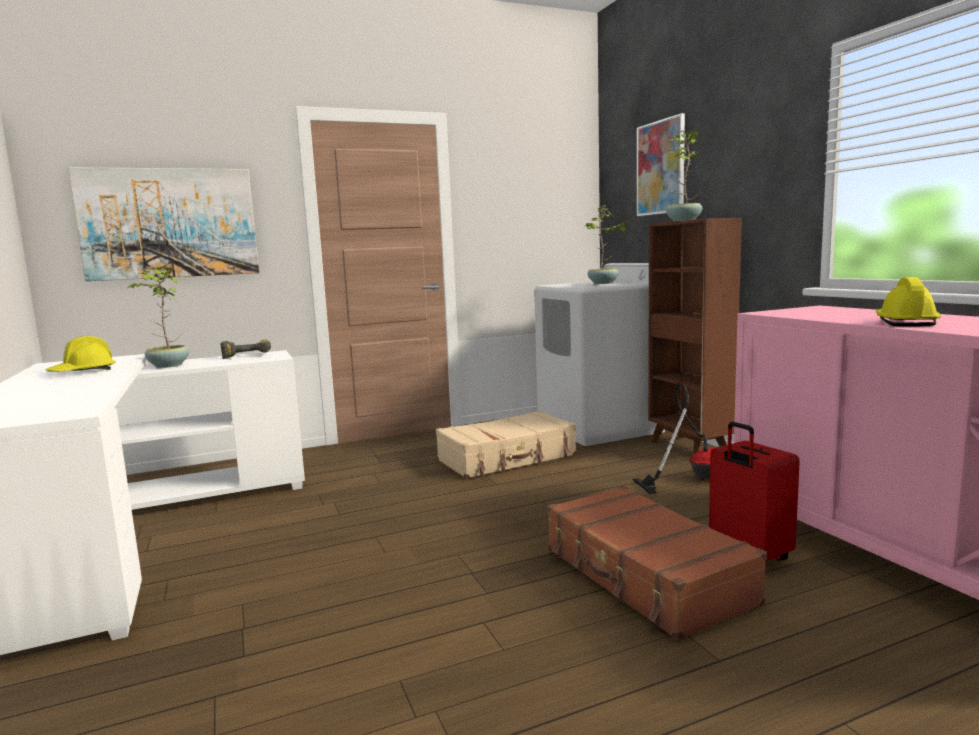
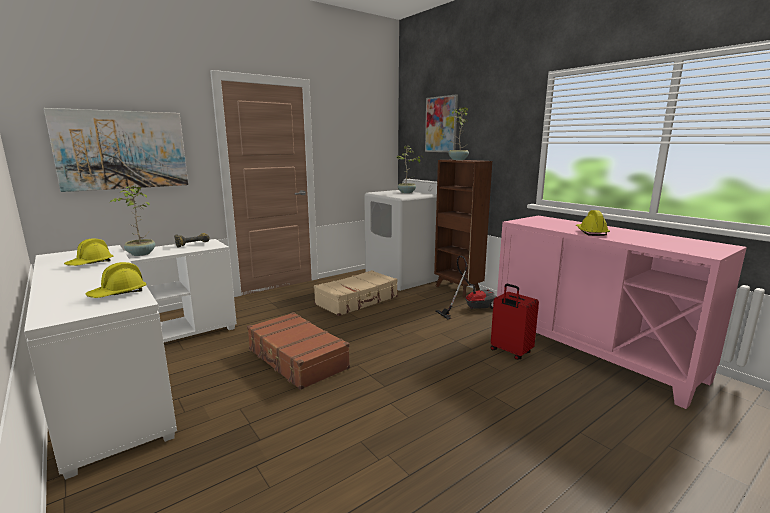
camera: 15 degrees left, 5 degrees up
(66, 404) = (118, 294): none -> yellow hard hat
(645, 576) = (464, 368): brown suitcase -> brown suitcase (296, 359)

